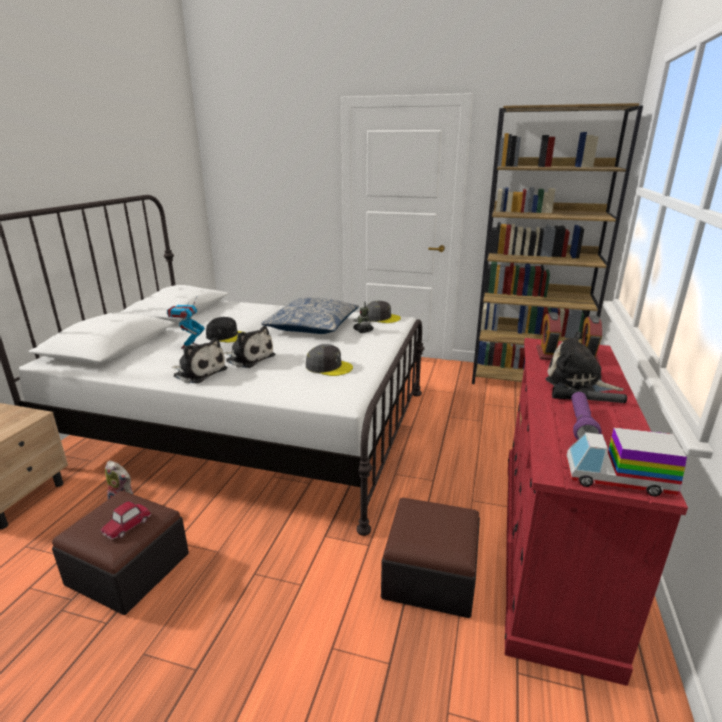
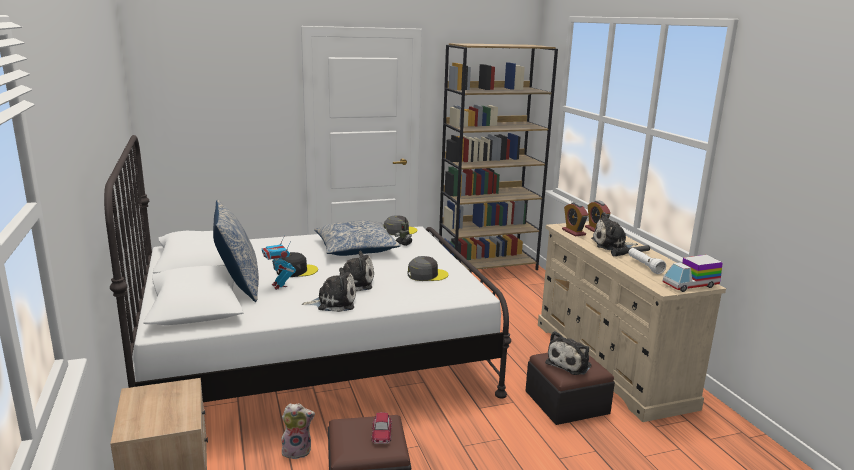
camera: 35 degrees left, 5 degrees down
(161, 339) = (238, 286): none -> pillow
(430, 528) = (570, 364): none -> plush toy
(552, 545) = (611, 363): red dresser -> beige dresser
(580, 425) = (644, 266): purple flashlight -> white flashlight

